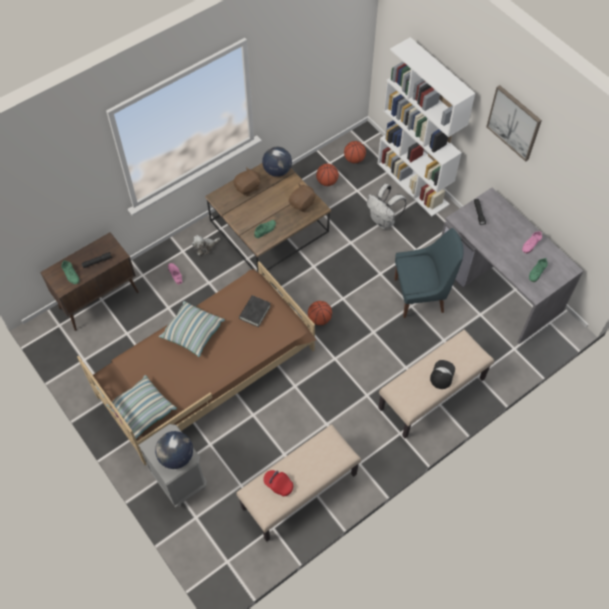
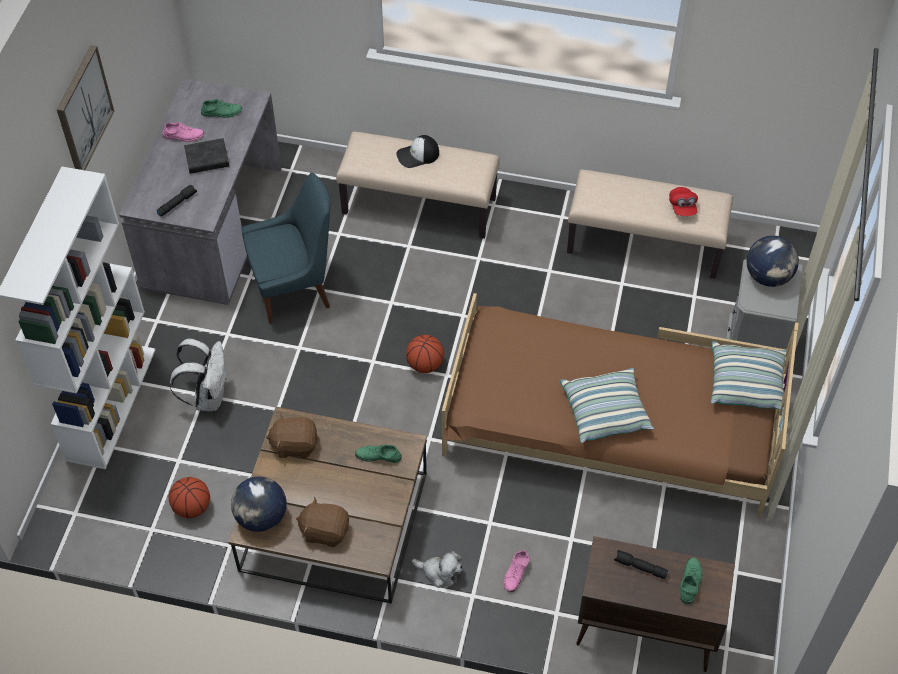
camera: 130 degrees left, 5 degrees down
(255, 312) = (513, 370): black book -> black book (207, 159)
(354, 159) = (119, 502): basketball -> none
(421, 295) = (294, 288): blue chair -> blue chair turned 120 degrees clockwise

